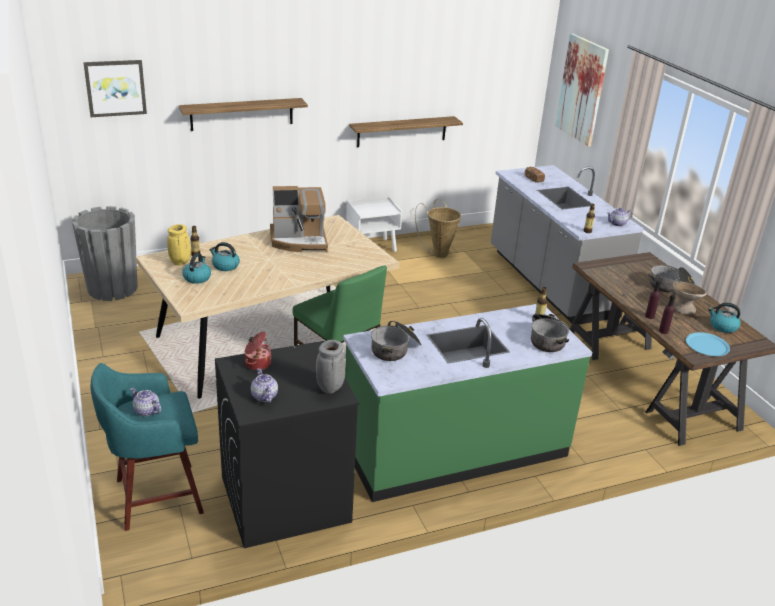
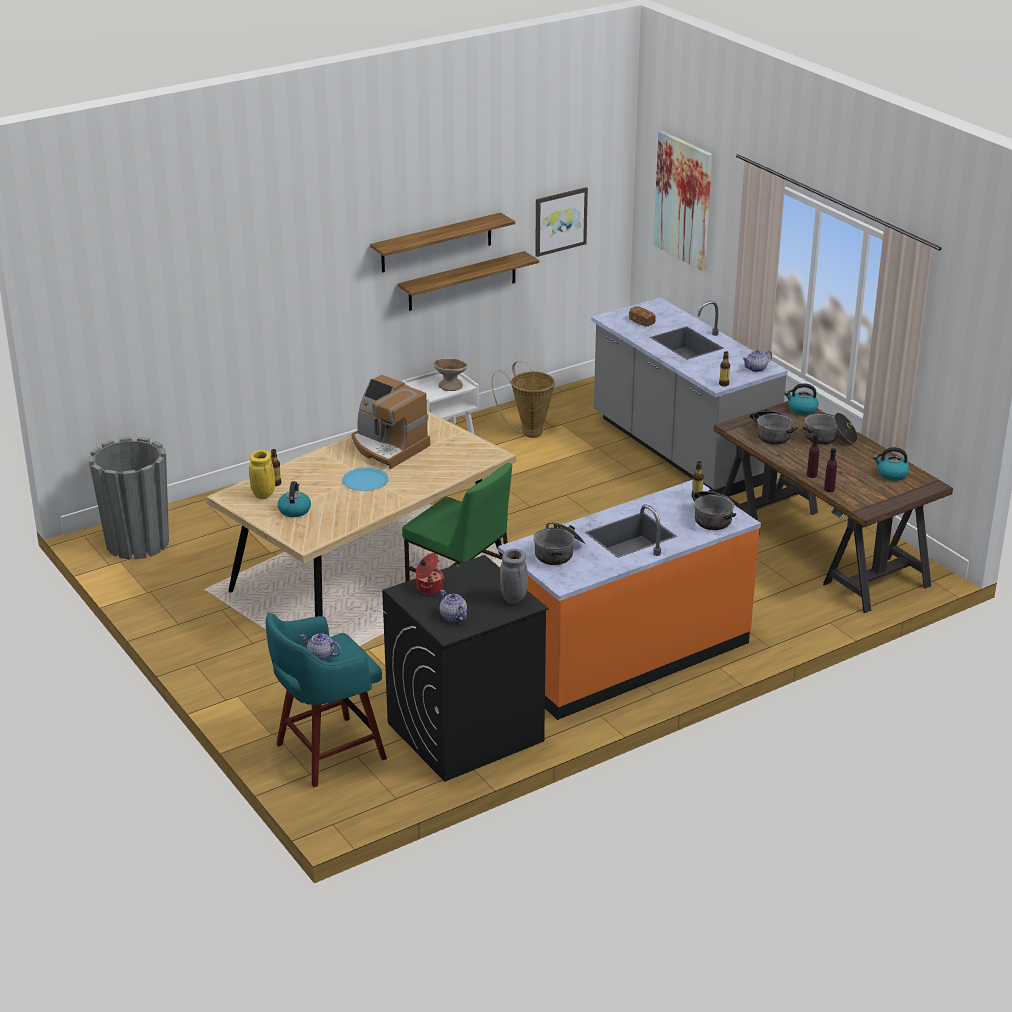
camera: 10 degrees left, 0 degrees up
(115, 88) = (123, 289): picture -> picture (560, 221)
(225, 266) = (318, 491): kettle -> kettle (802, 409)
(242, 114) = (270, 294): shelf -> shelf (436, 243)
(299, 241) = (387, 447): coffee machine -> coffee machine turned 60 degrees clockwise
(454, 449) = (625, 655): green counter -> orange counter
(620, 277) = (771, 434): none -> cooking pot
(683, 309) = (846, 461): beige bowl -> beige bowl (450, 386)
(707, 345) = (877, 497): blue plate -> blue plate (365, 480)

